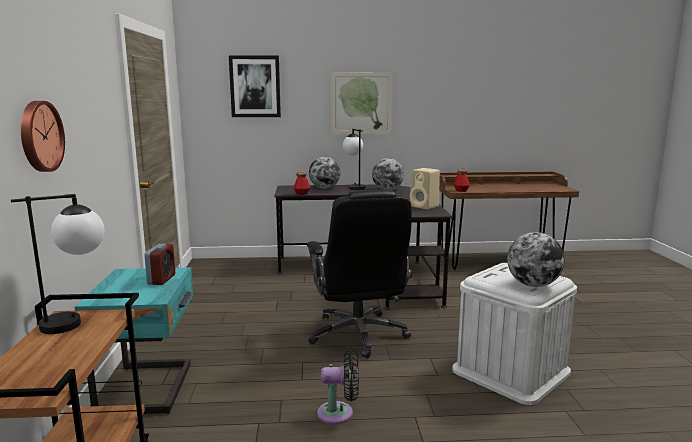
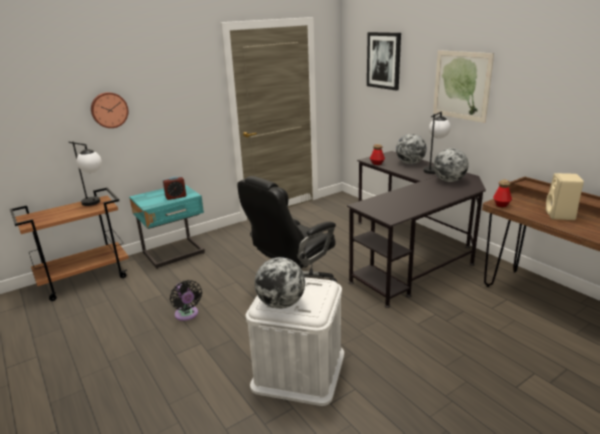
camera: 60 degrees right, 10 degrees up
(425, 206) = (408, 208): beige speaker -> beige speaker (560, 215)

